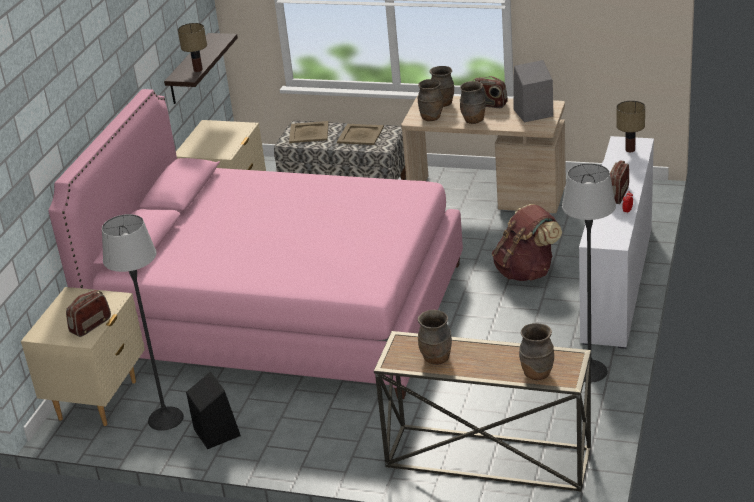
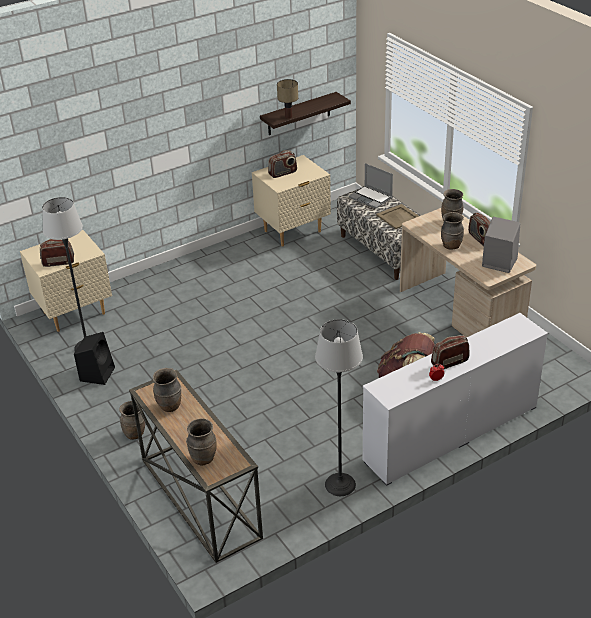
camera: 40 degrees right, 5 degrees up
(208, 142) = (283, 173): none -> radio
(282, 313) = (229, 319): pink bed -> none
(309, 132) = (371, 198): beige tray -> laptop
(431, 118) = (427, 228): brown vase -> brown vase (135, 434)
(630, 149) = (515, 332): table lamp -> none

